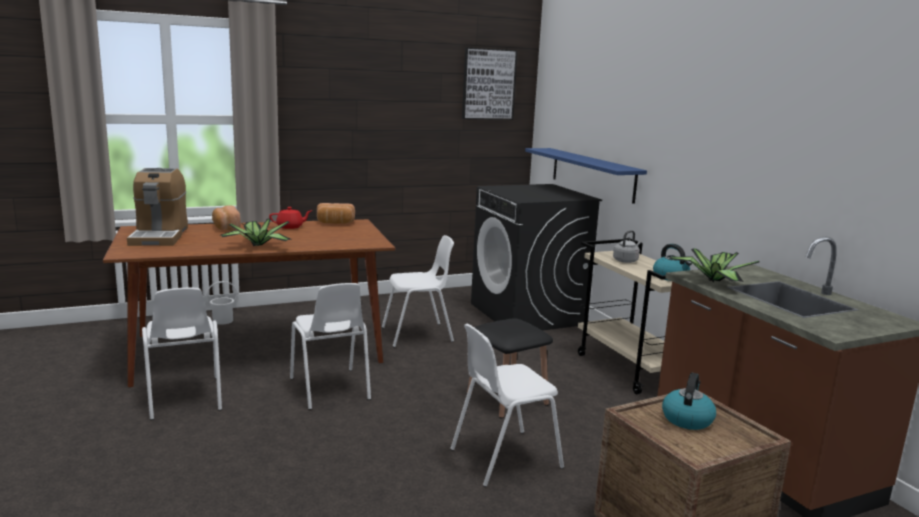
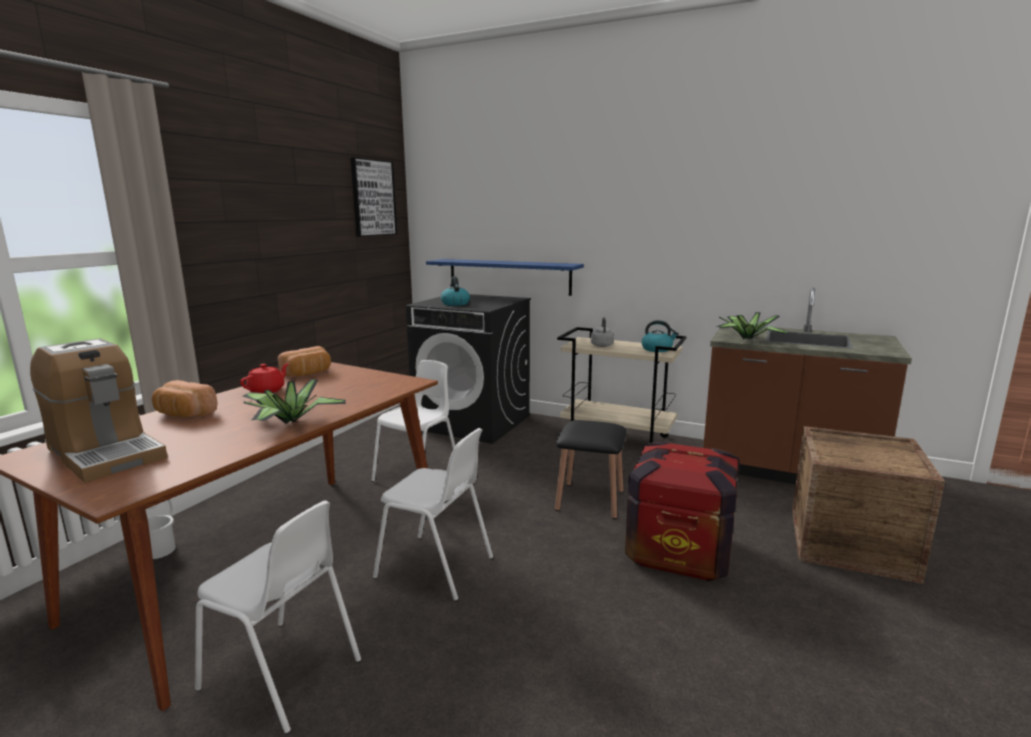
camera: 40 degrees left, 0 degrees up
(503, 458) = (679, 551): white chair -> crate
(687, 419) = (850, 449): kettle -> kettle (455, 303)

